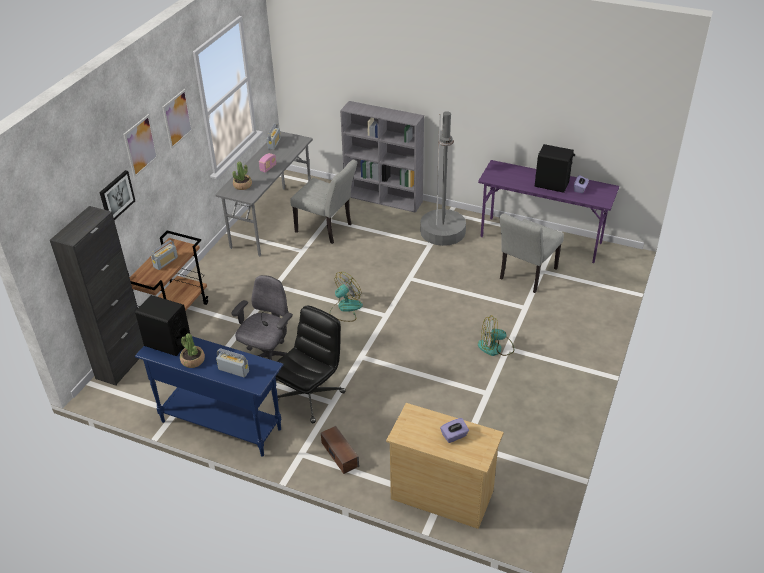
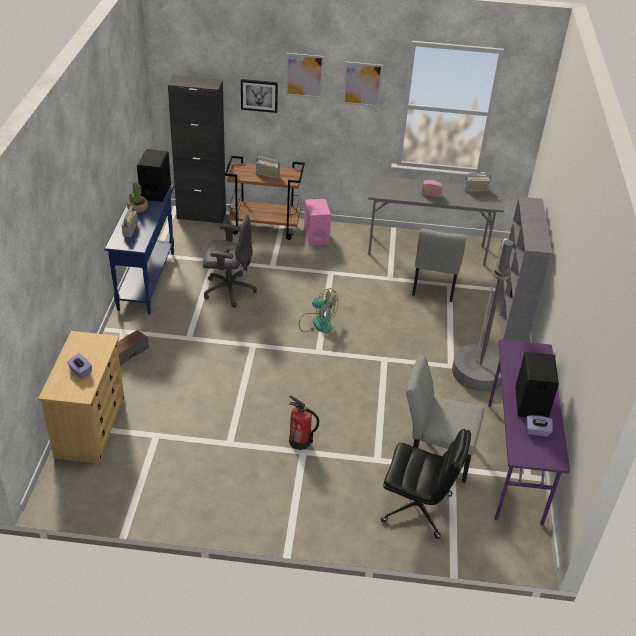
camera: 70 degrees right, 0 degrees up
(212, 284) = (316, 236): none -> pink speaker
(242, 185) = (393, 186): potted plant -> none
(310, 396) = (192, 323): black office chair -> black office chair (417, 508)
(495, 348) = (300, 442): fan -> fire extinguisher

